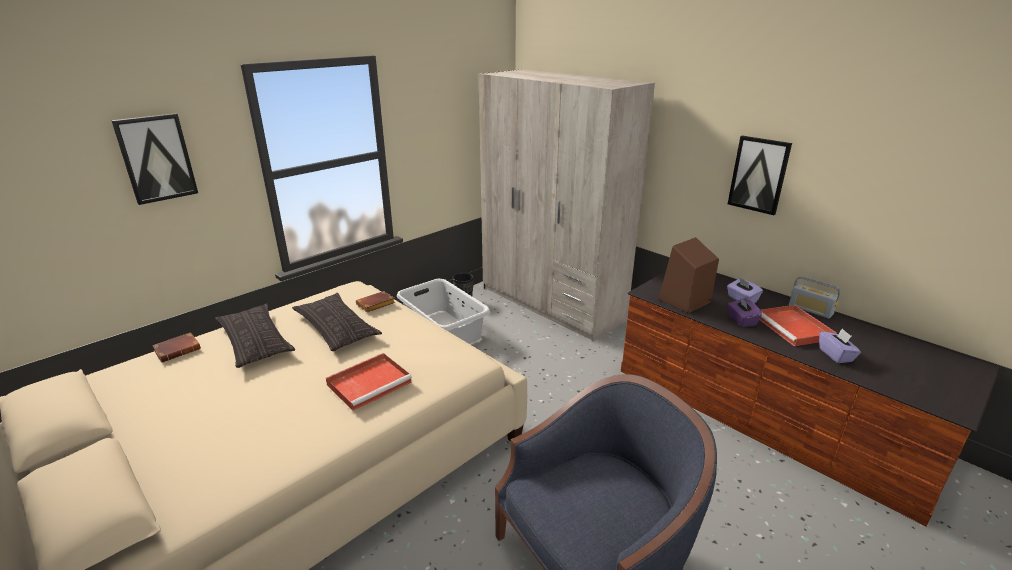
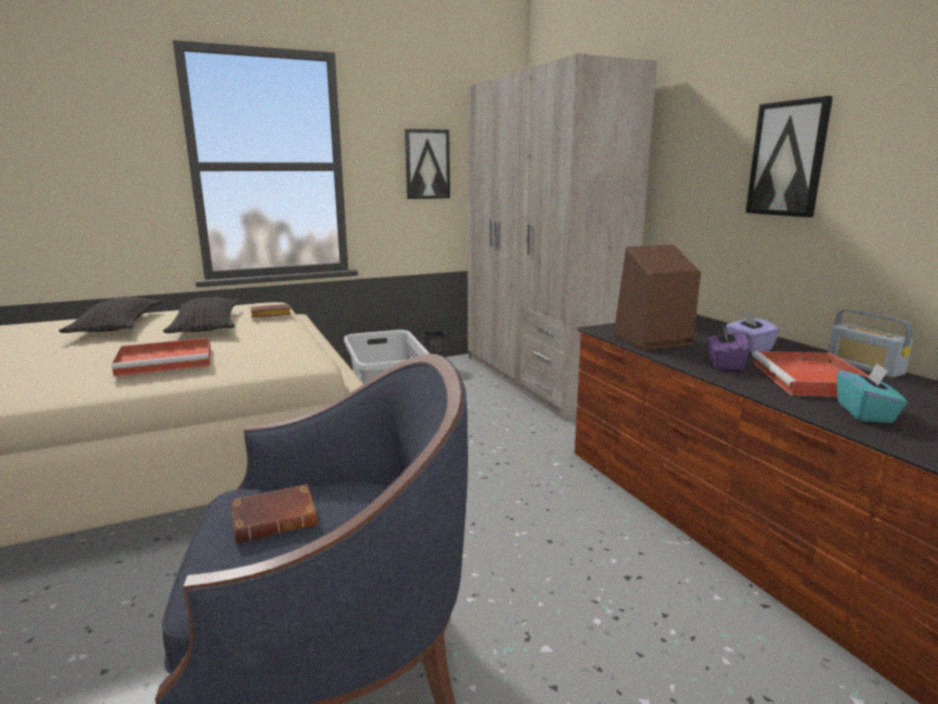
camera: 20 degrees right, 10 degrees down
(156, 158) = (70, 124): picture -> picture (427, 164)
(178, 350) = (45, 323): brown book -> brown book (276, 519)
(836, 355) = (865, 413): purple tissue box -> turquoise tissue box

